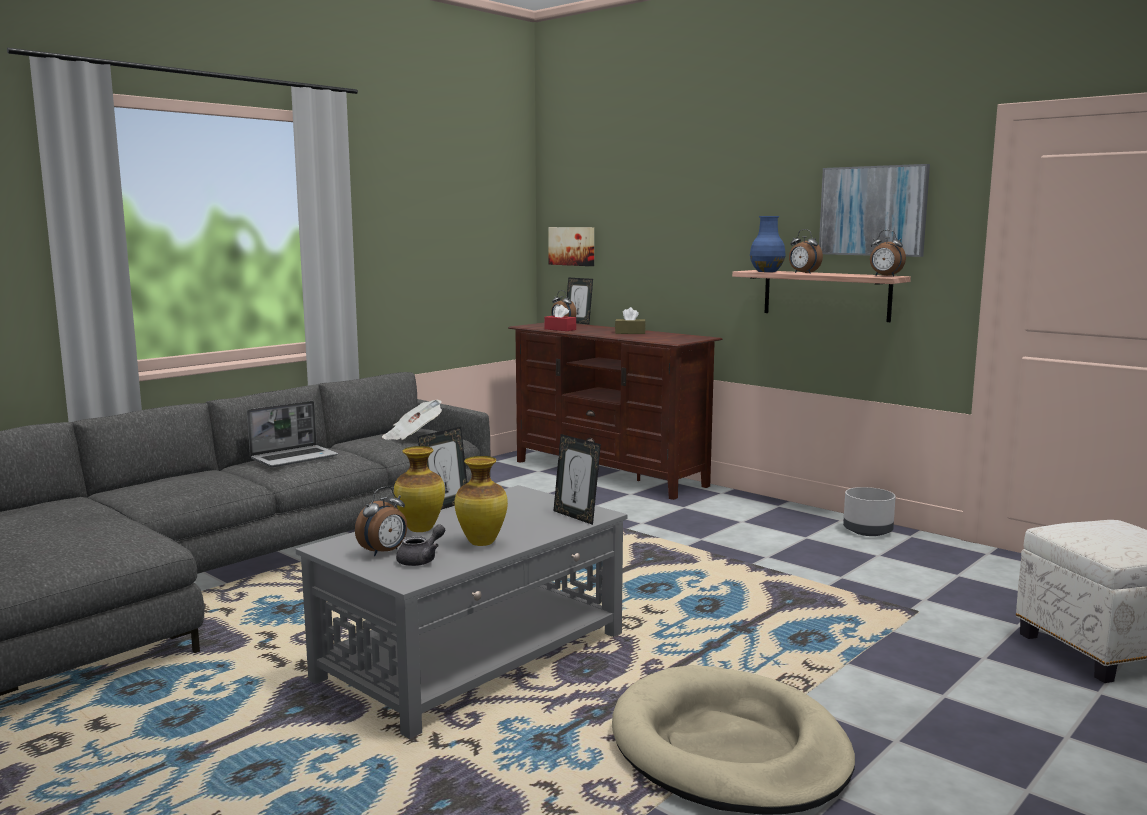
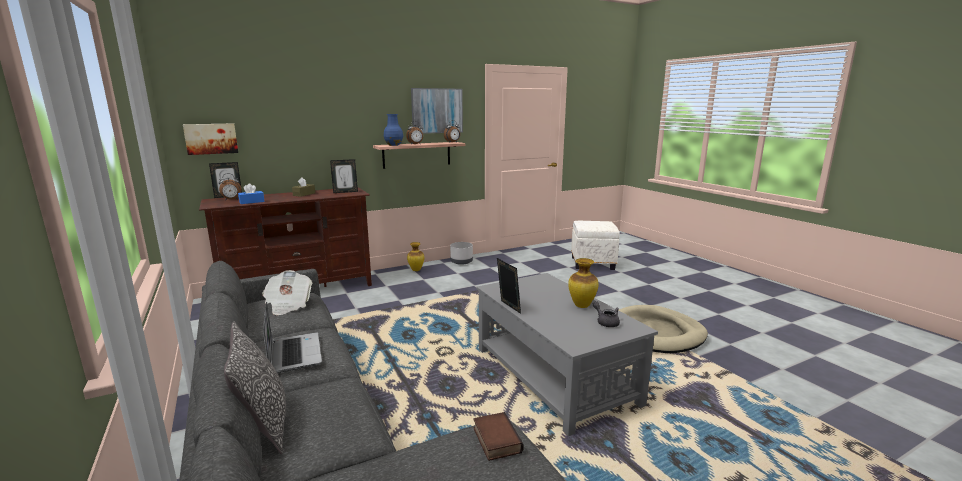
camera: 70 degrees left, 5 degrees up
(131, 542) = (495, 440): none -> book
(173, 476) = (264, 425): none -> pillow
(384, 552) = (589, 330): alarm clock -> none
(421, 530) = (552, 318): vase -> vase (416, 270)
(560, 329) = (252, 202): red tissue box -> blue tissue box
(576, 516) = (546, 282): picture frame -> picture frame (345, 192)

